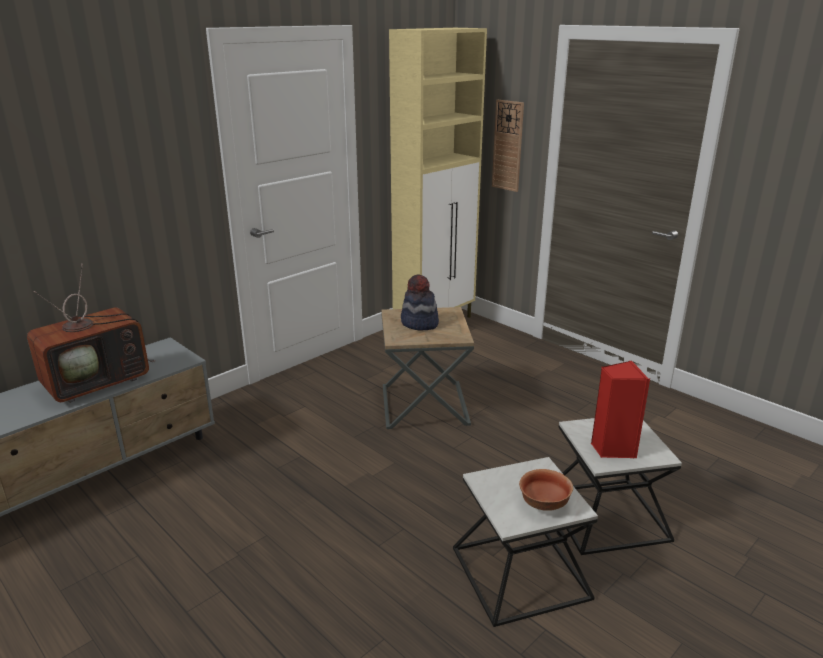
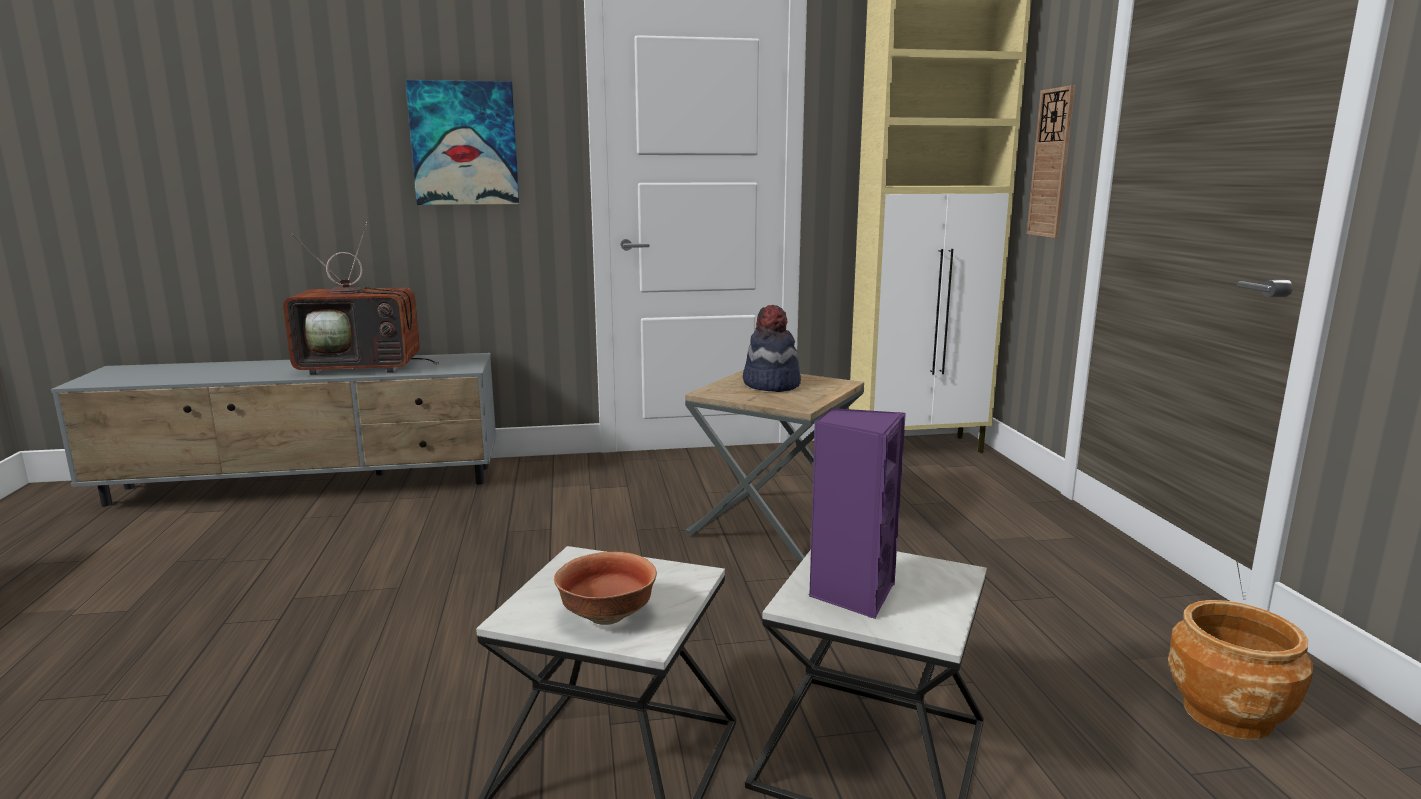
camera: 35 degrees right, 10 degrees down
(131, 177) = (464, 144): none -> picture
(612, 448) = (851, 593): red speaker -> purple speaker
(694, 438) = (1228, 714): none -> brown planter

